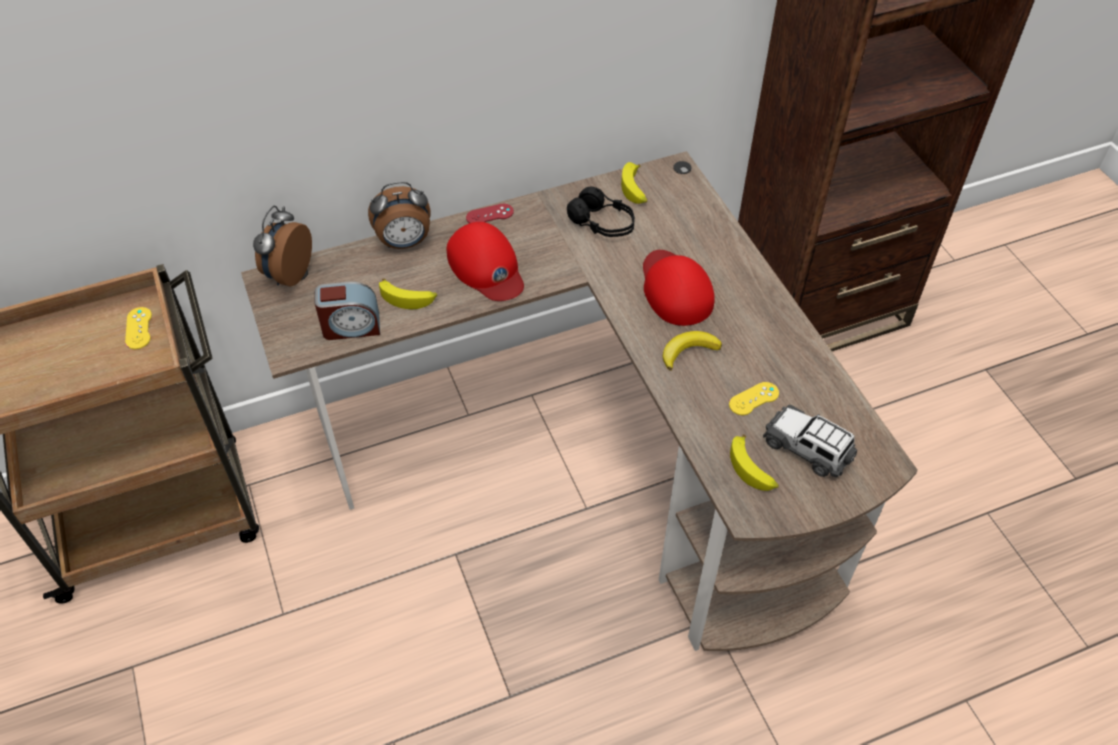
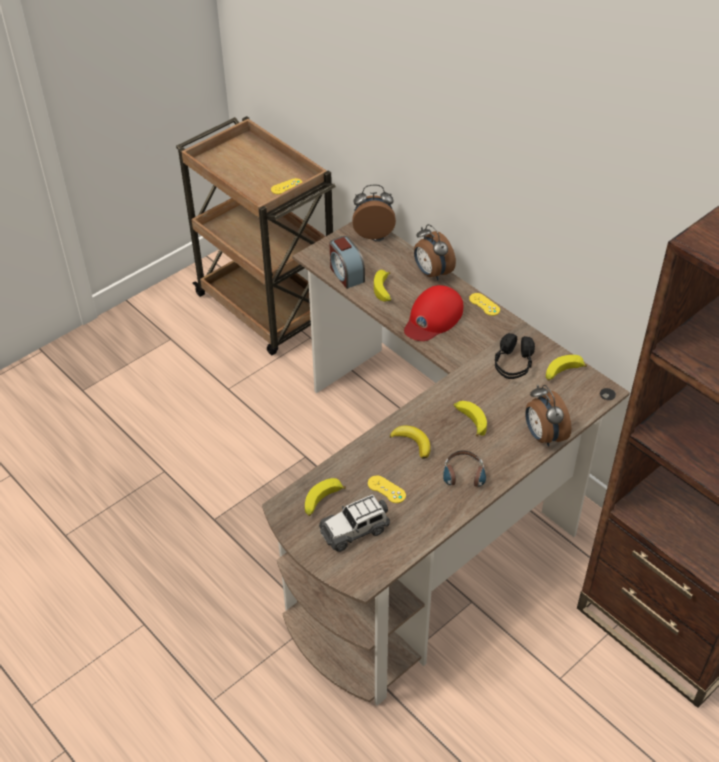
camera: 70 degrees right, 5 degrees down
(490, 215) = (484, 304): red game controller -> yellow game controller
(675, 289) = (469, 421): red cap -> banana
(722, 237) = (543, 436): none -> alarm clock
(764, 324) = (464, 481): none -> headphones
(808, 449) = (355, 530): toy car -> toy car turned 135 degrees counterclockwise

